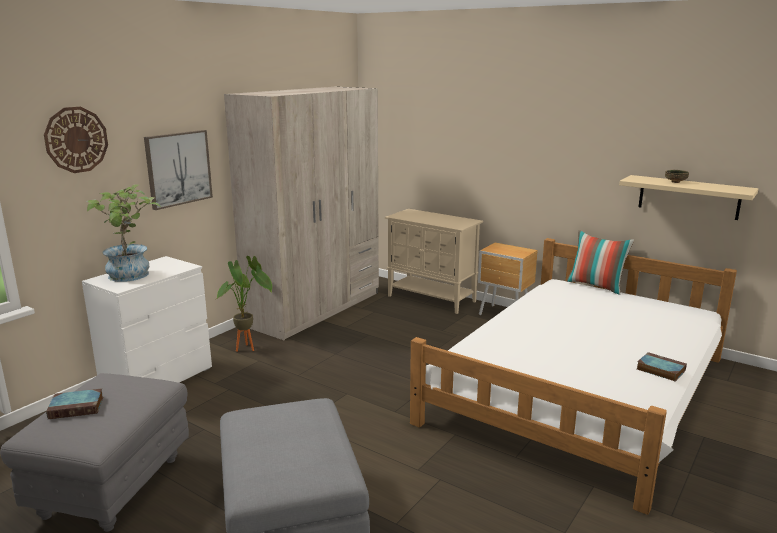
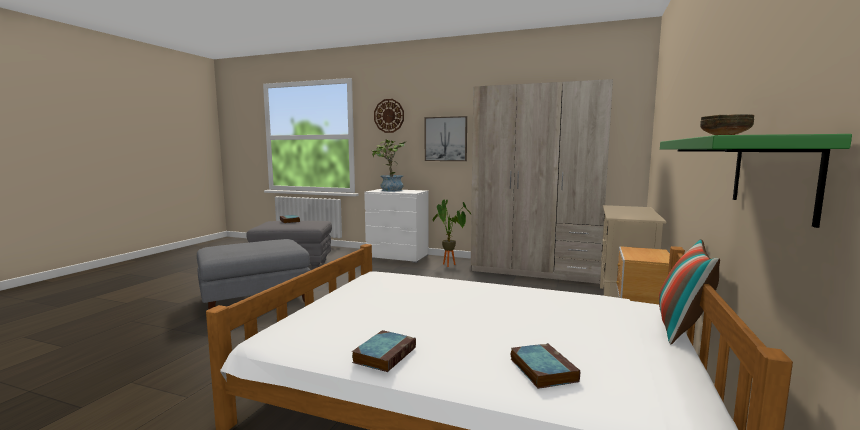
camera: 75 degrees right, 10 degrees down
(666, 329) = (541, 369): none -> book
(688, 197) = (772, 174): beige shelf -> green shelf

